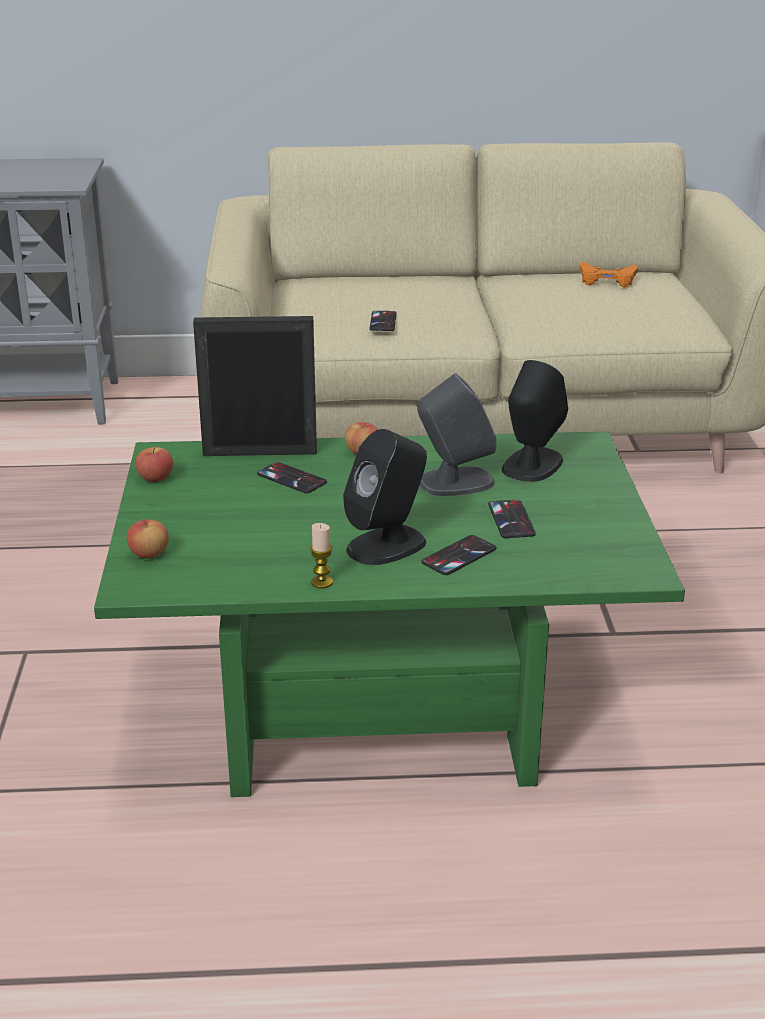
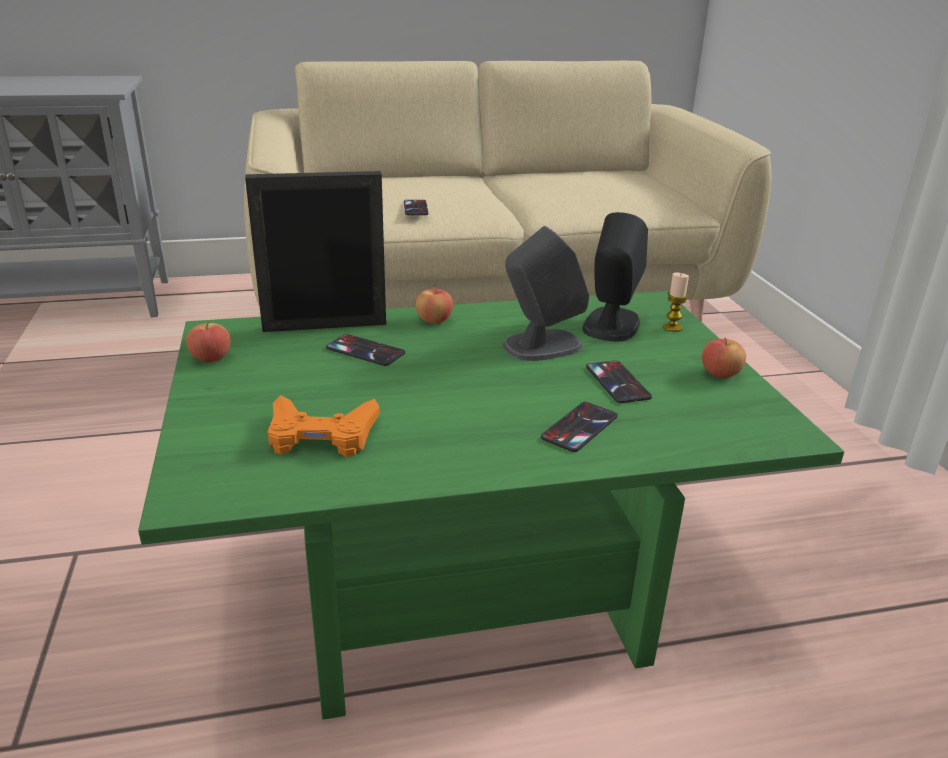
camera: 10 degrees left, 0 degrees up
(149, 554) = (209, 449): apple -> apple (720, 374)
(322, 582) = (431, 472): candle -> candle (672, 327)
(387, 545) = (494, 420): black speaker -> none
(607, 280) = (596, 174): orange game controller -> orange game controller (321, 435)

